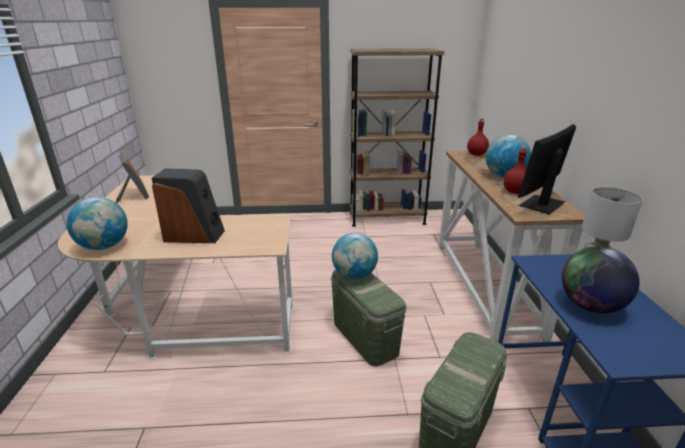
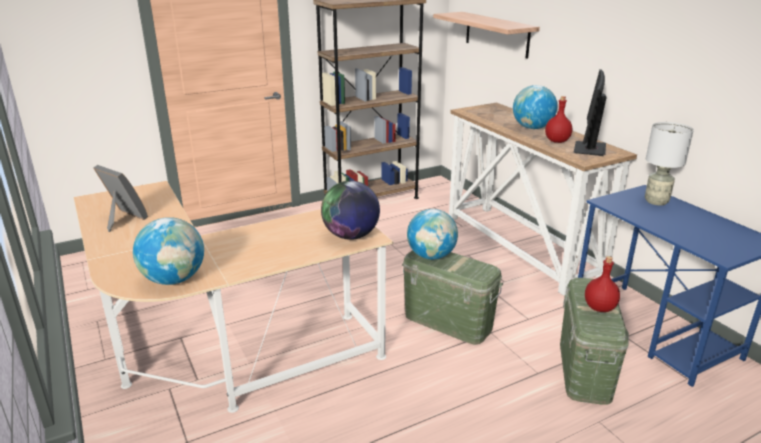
camera: 25 degrees left, 0 degrees up
(194, 235) = (269, 245): speaker -> none
(476, 154) = (484, 109): red bottle -> red bottle (599, 307)
(506, 86) = (496, 34): none -> shelf
(590, 306) = (675, 225): globe -> globe (351, 236)

